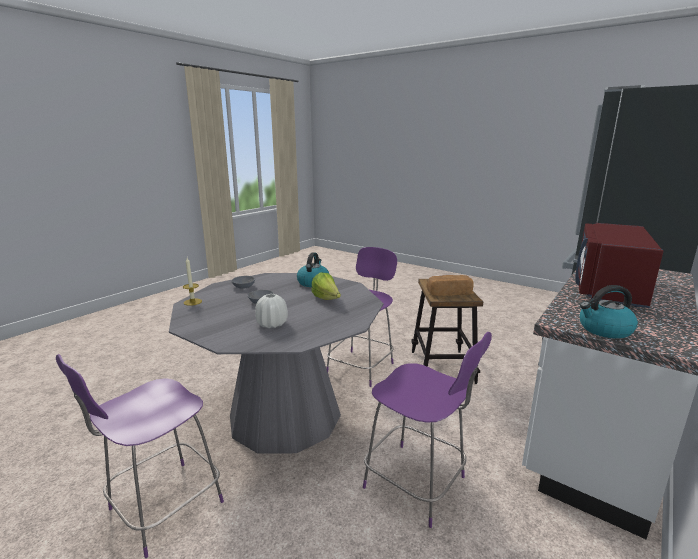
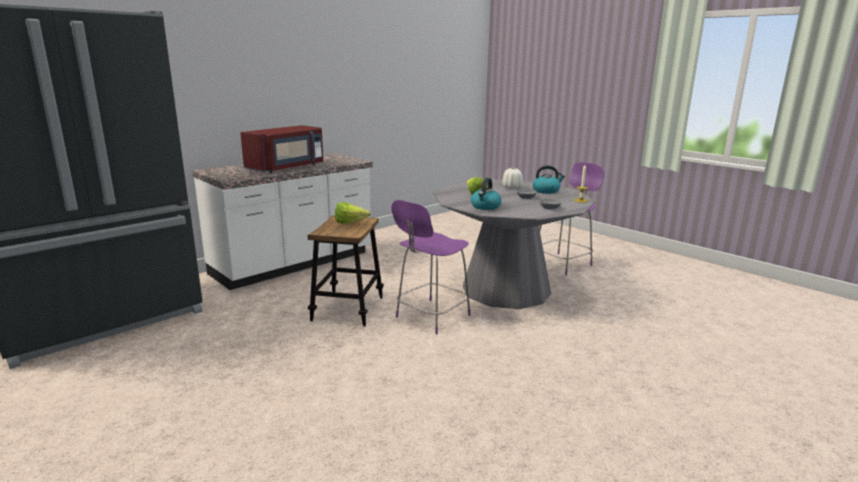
camera: 170 degrees left, 0 degrees up
(417, 484) = (426, 258): purple chair -> none
(449, 293) = (350, 223): bread -> lettuce
(604, 330) = (345, 158): kettle -> kettle (546, 191)

